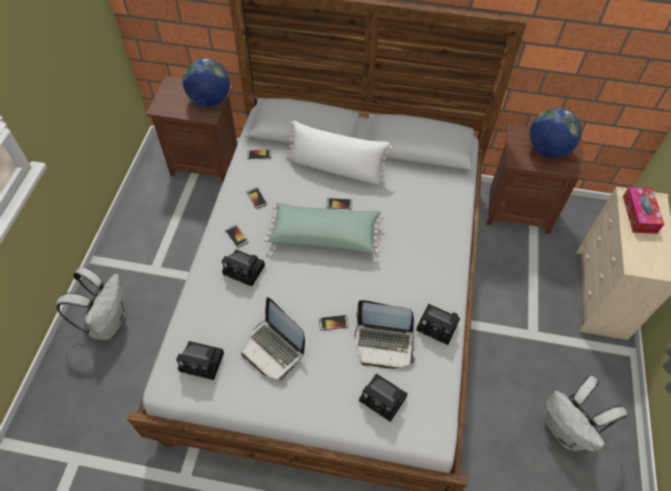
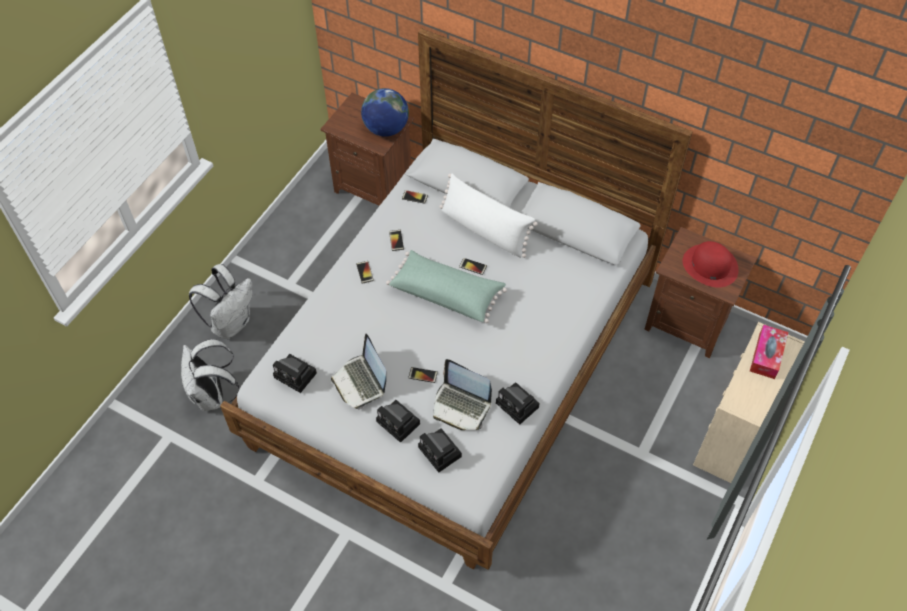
camera: 20 degrees right, 0 degrees up
(245, 270) = (361, 306): camera -> camera (400, 423)
(547, 150) = (710, 265): globe -> red hat
(566, 430) = (632, 552): white backpack -> white backpack (213, 396)

